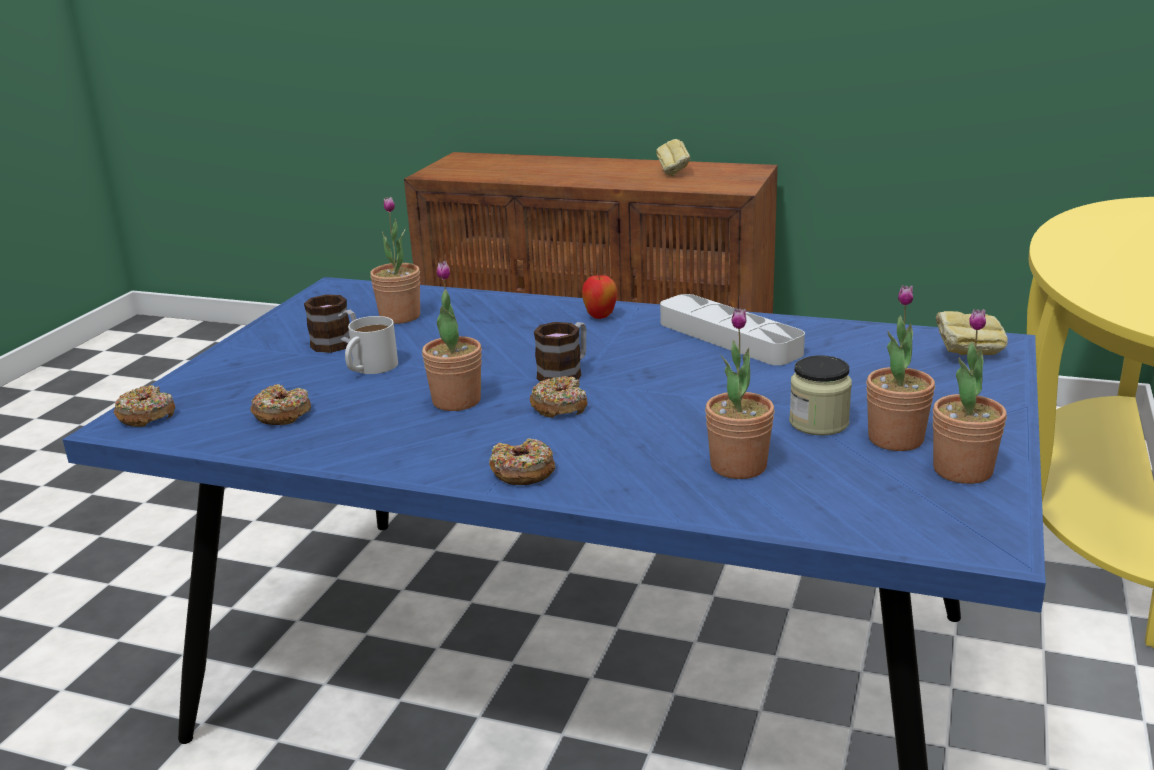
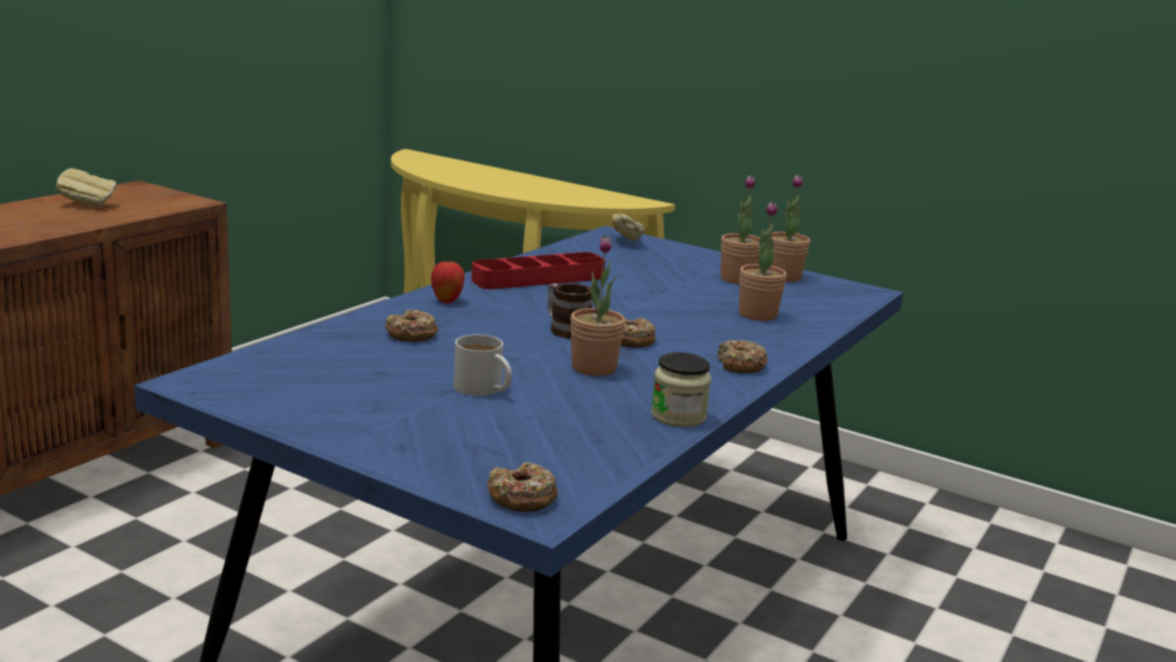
camera: 80 degrees left, 5 degrees down
(282, 414) = (571, 433): donut -> donut (411, 334)
(337, 346) = (405, 397): mug -> none
(400, 317) = (347, 364): potted plant -> none
(729, 338) = (538, 278): grey tray -> red tray
(818, 423) = (705, 288): jar -> jar (678, 416)

